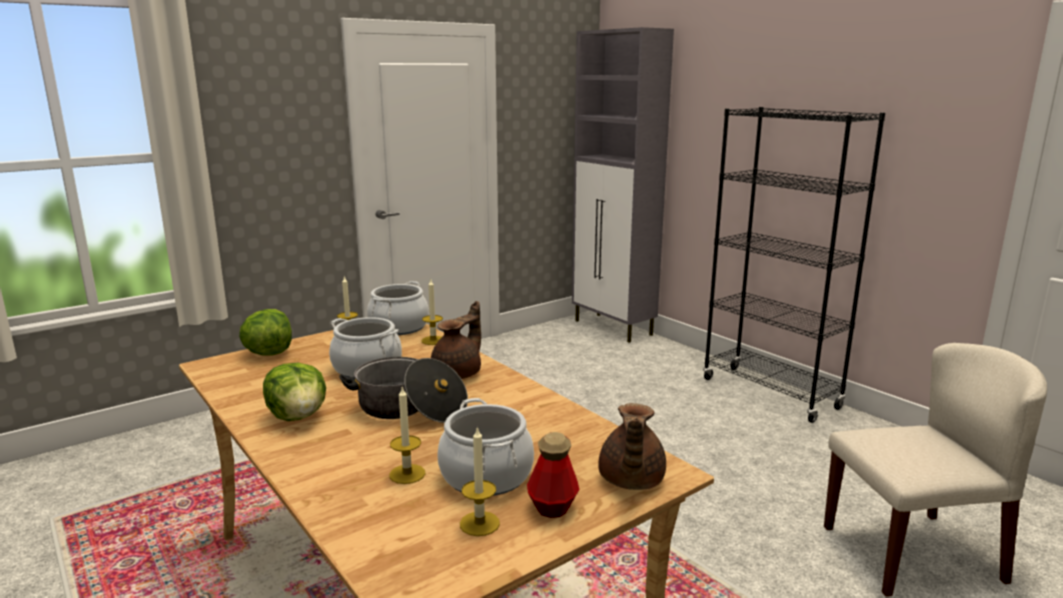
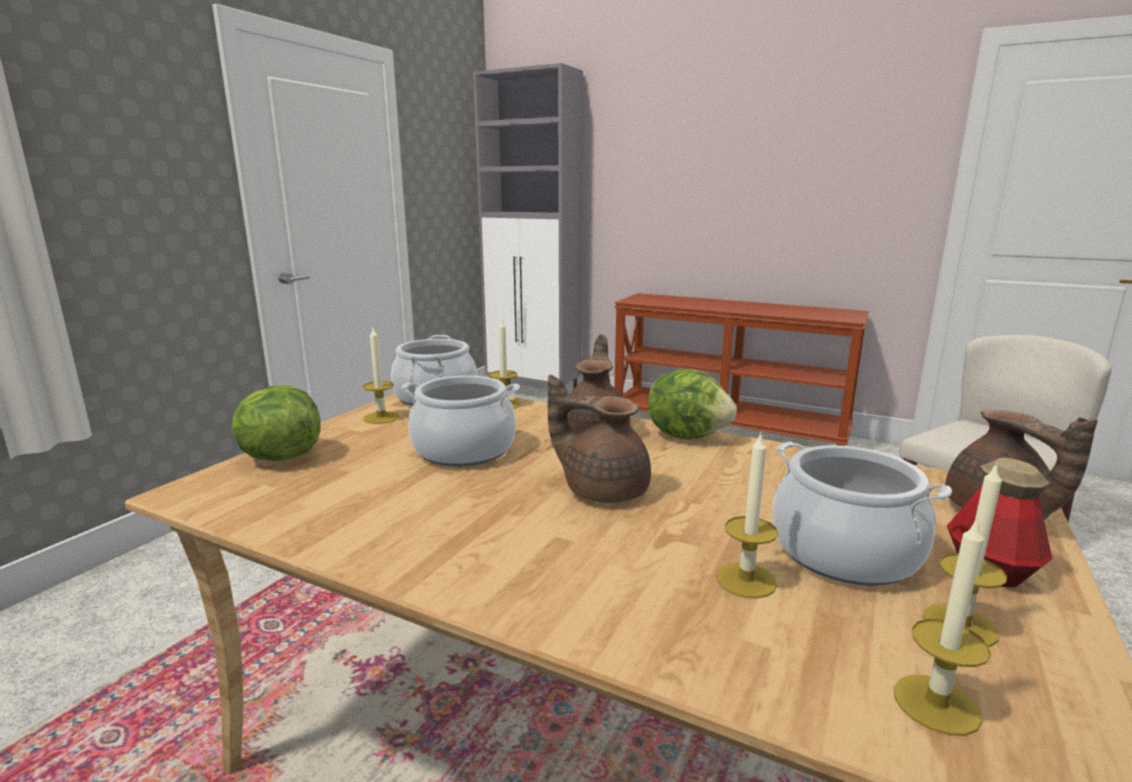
camera: 25 degrees left, 0 degrees up
(298, 416) = (454, 536): lettuce -> lettuce (687, 435)
(402, 546) = (936, 704): none -> candle
(409, 409) = (602, 489): cooking pot -> brown teapot
(770, 393) = (727, 429): black bookcase -> brown console table

